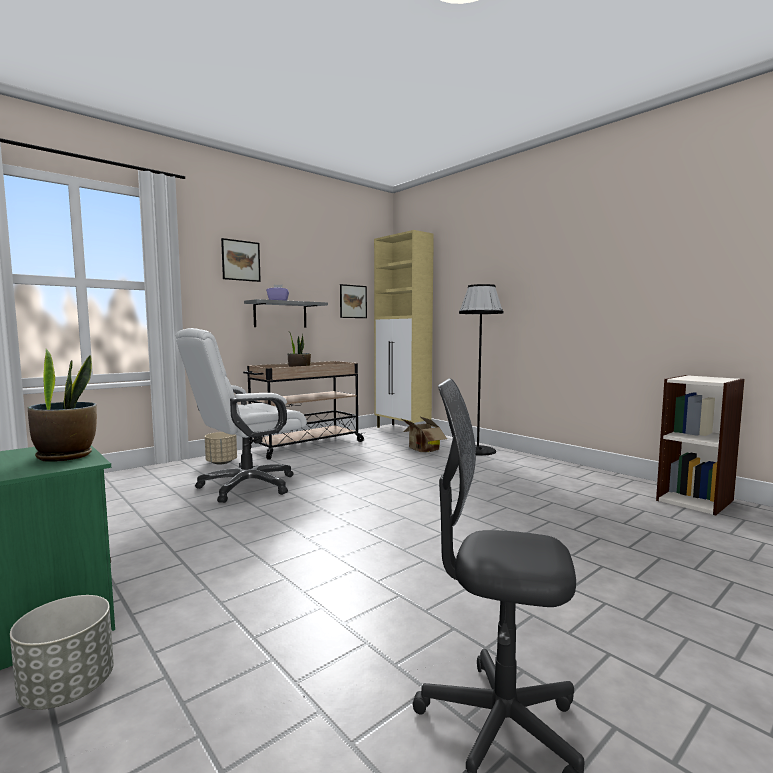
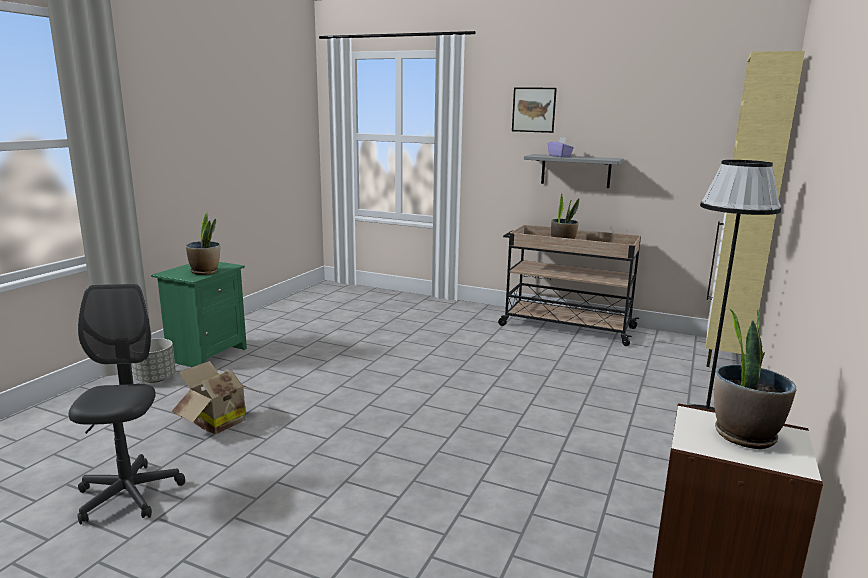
camera: 65 degrees right, 10 degrees up
(221, 462) = (469, 313): beige planter -> none
(246, 486) = (424, 338): white office chair -> none
(353, 301) = (693, 156): picture -> none
(422, 450) = (646, 384): cardboard box -> cardboard box (216, 422)
(700, 378) = (744, 435): none -> potted plant

